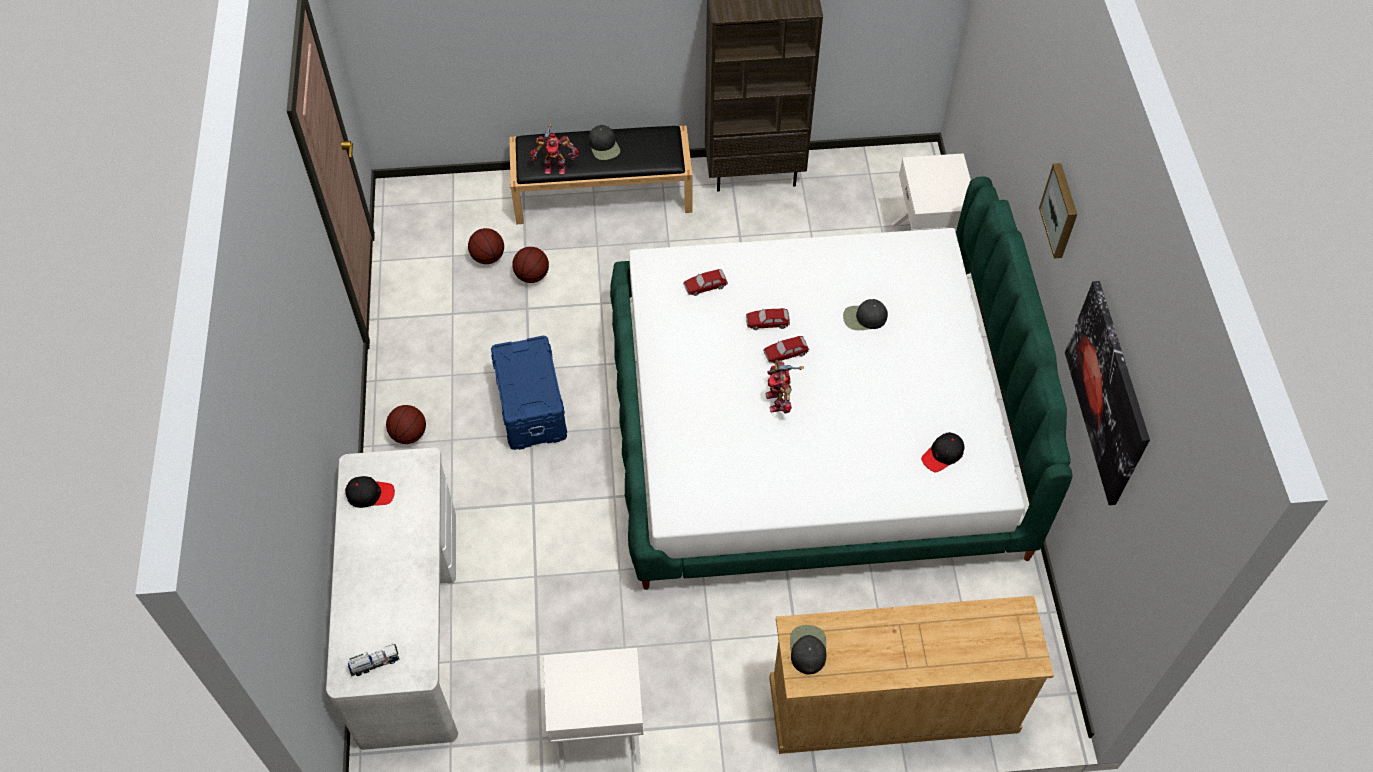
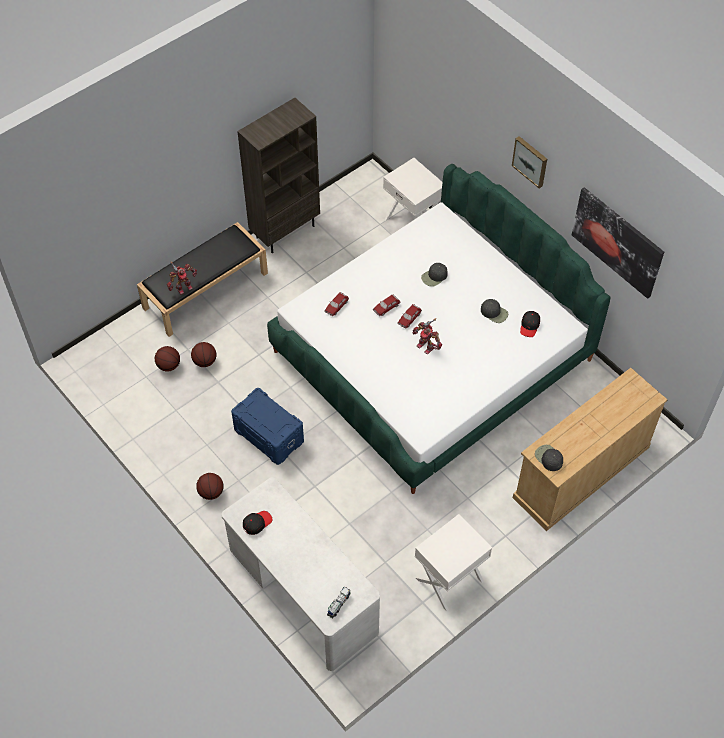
camera: 35 degrees left, 0 degrees up
(604, 146) = (202, 259): black cap -> black cap (494, 312)

